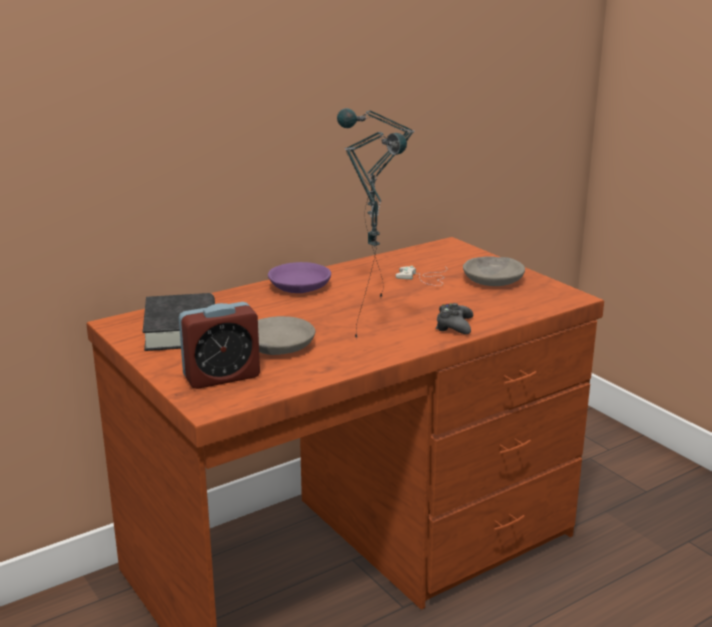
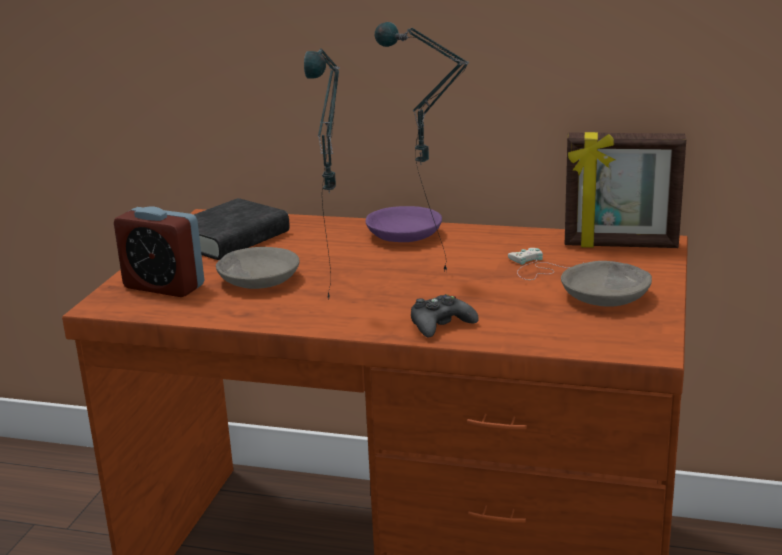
camera: 50 degrees right, 0 degrees up
(435, 252) = (620, 245): none -> picture frame

